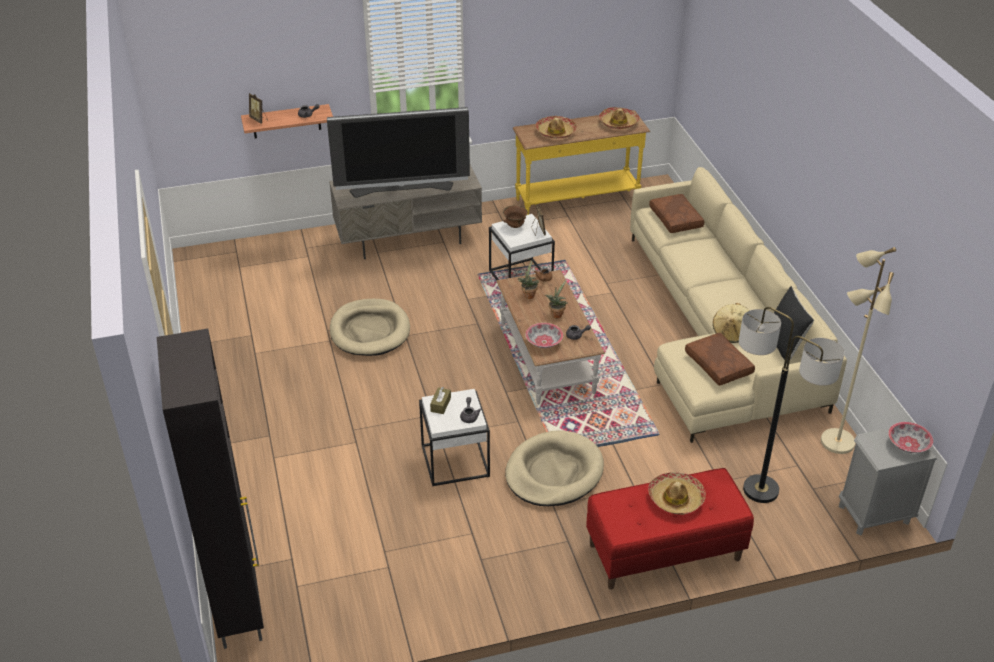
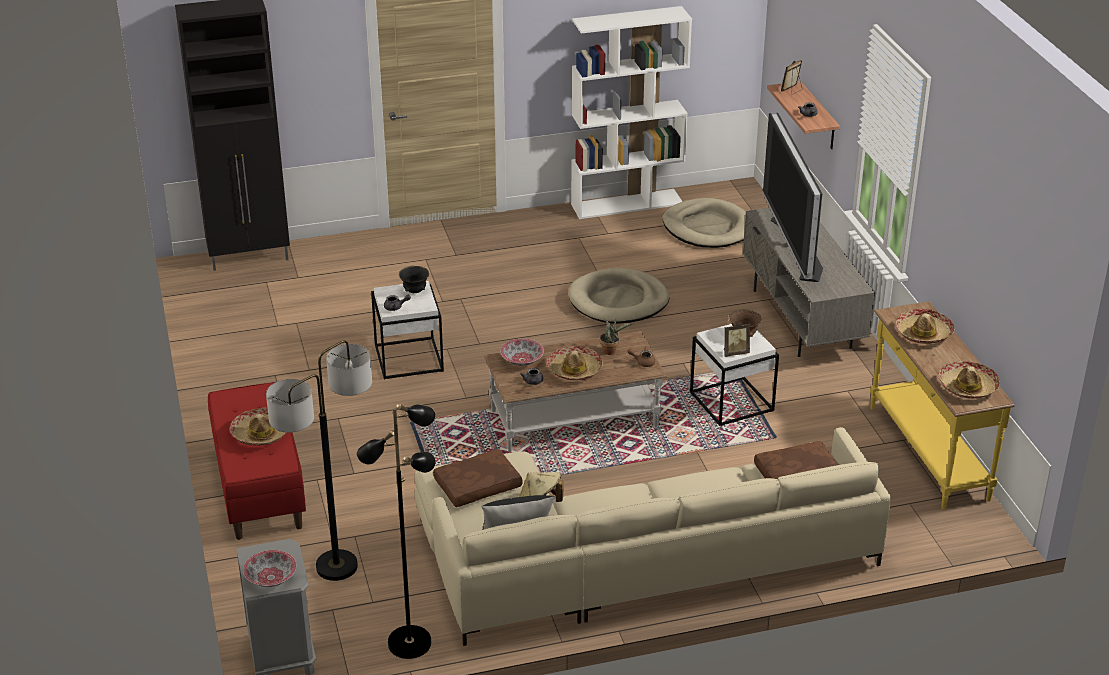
camera: 90 degrees right, 5 degrees down
(199, 322) = (627, 204): none -> white bookcase
(440, 404) = (415, 291): brown tissue box -> black bowl
(553, 472) = (384, 420): beige dog bed -> beige dog bed (707, 228)
(556, 314) = (574, 370): potted plant -> hat
(836, 442) = (409, 642): beige floor lamp -> black floor lamp

